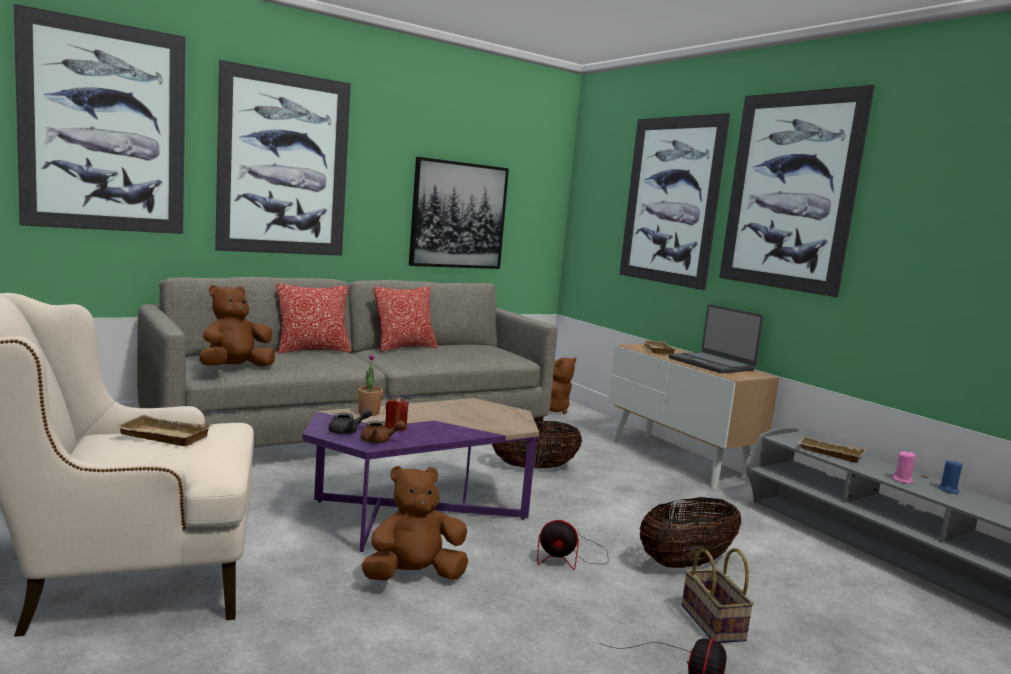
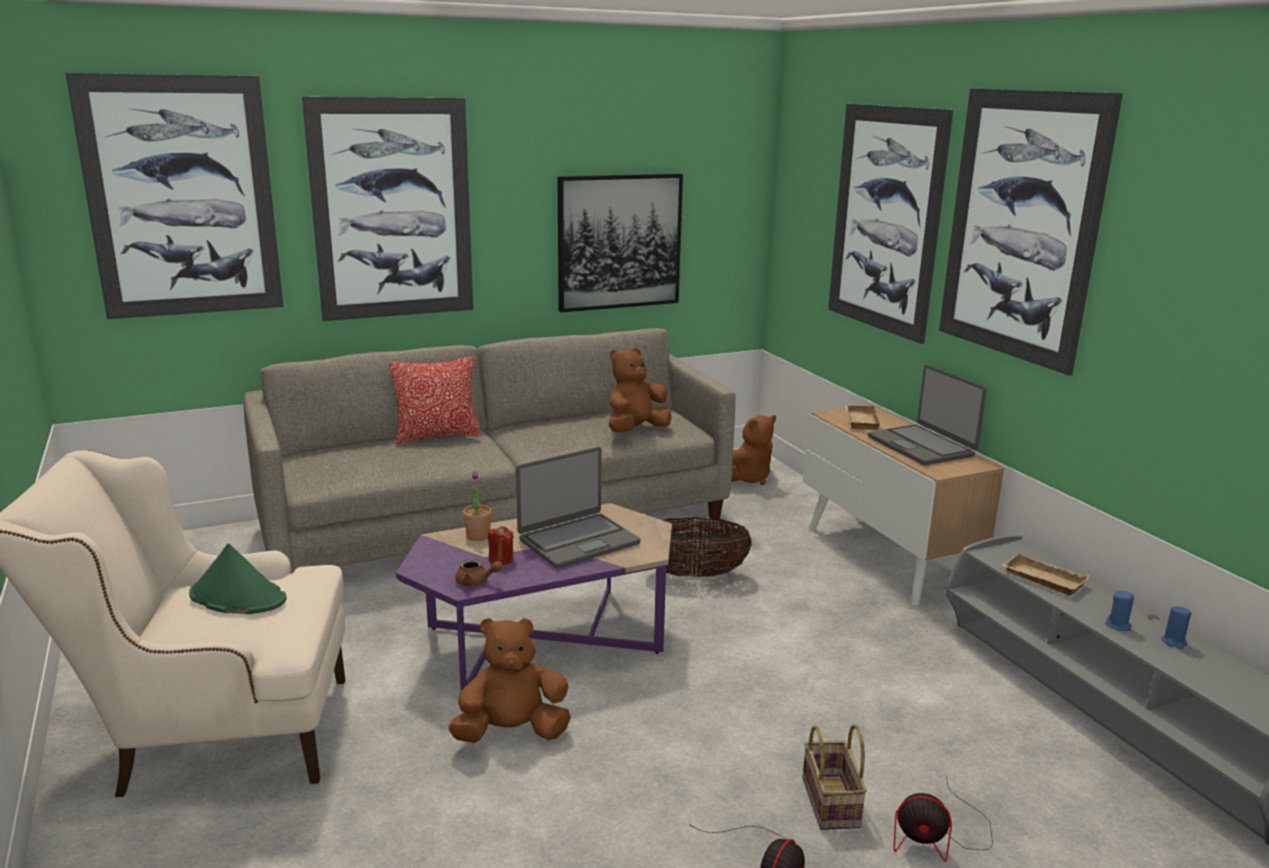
camera: 10 degrees right, 10 degrees up
(161, 437) = (237, 597): beige tray -> green hat
(235, 368) = (342, 475): brown plush toy -> brown plush toy (635, 430)
(347, 431) = (445, 567): grey teapot -> none
(404, 348) = (549, 422): pillow -> none
(457, 418) = (578, 541): none -> laptop
(569, 558) = (694, 709): fan -> fan (937, 837)
(686, 563) = (831, 718): basket -> none
(902, 480) = (1118, 625): pink candle -> blue candle

